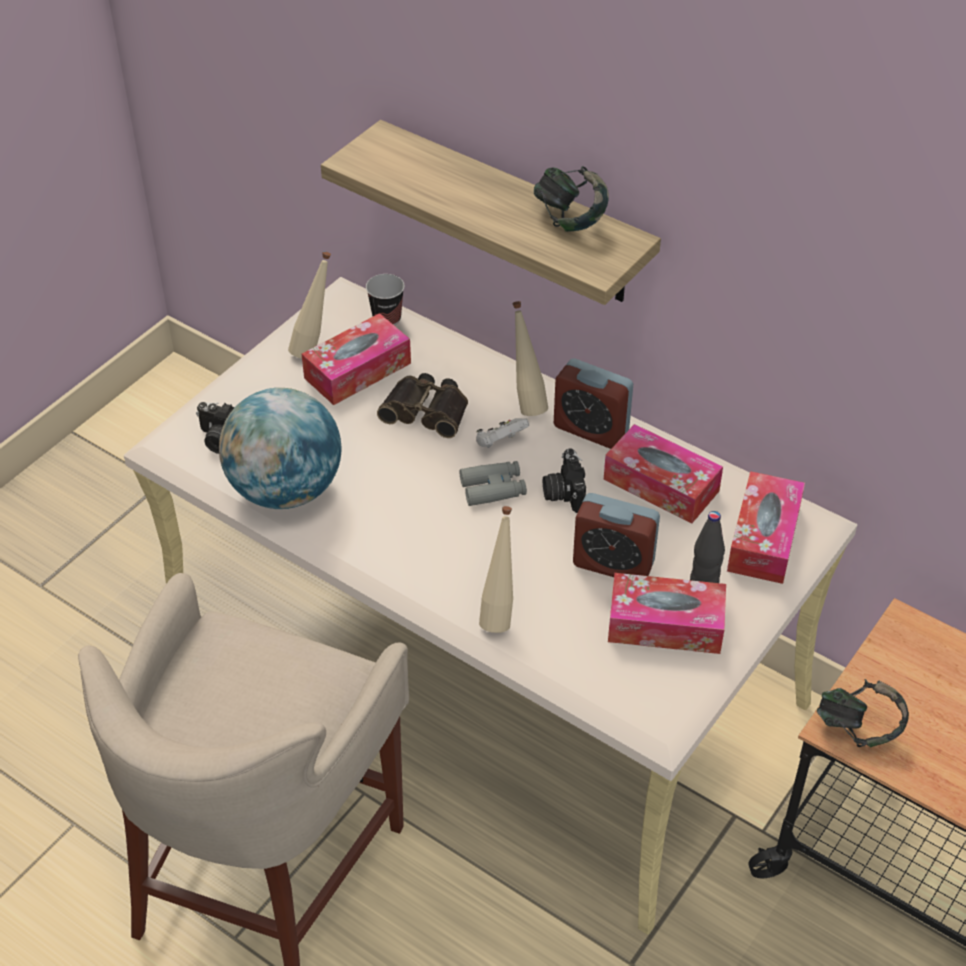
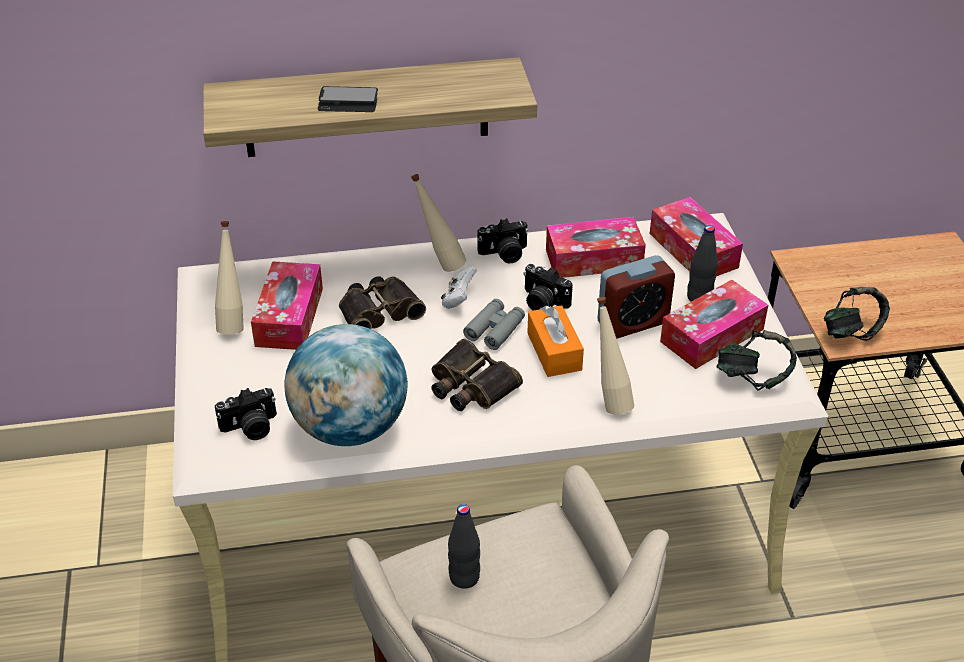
camera: 45 degrees left, 5 degrees down
(238, 667) = (464, 578): none -> black bottle
(387, 318) = (262, 271): cup -> none
(411, 521) = (470, 385): none -> binoculars
(459, 198) = (348, 101): none -> phone
(513, 541) = (554, 351): none -> orange tissue box
(570, 219) = (445, 75): headphones -> headphones (753, 378)
(591, 429) = (504, 254): alarm clock -> camera

